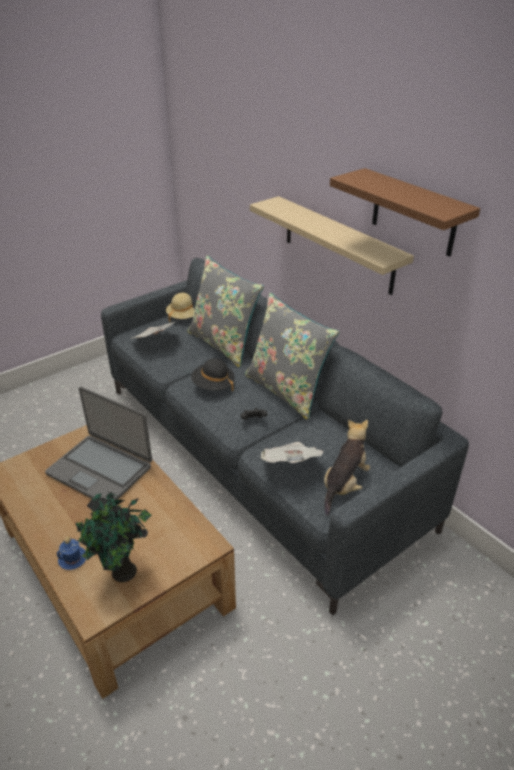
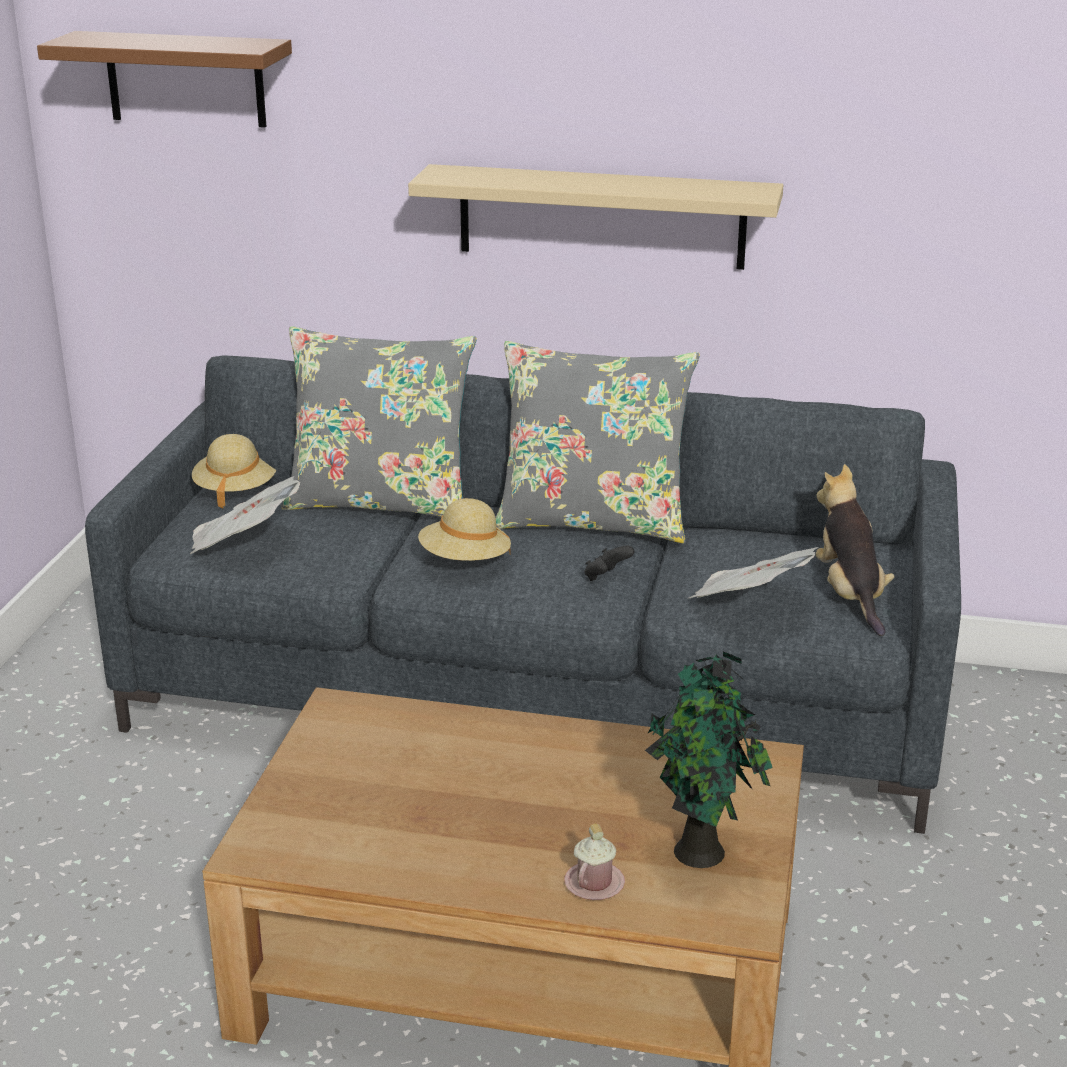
camera: 40 degrees left, 10 degrees down
(72, 559) = (594, 883): blue mug -> pink mug
(100, 469) = (436, 762): laptop -> none
(213, 385) = (465, 561): black hat -> beige hat
(414, 213) = (773, 111): brown shelf -> brown shelf (185, 79)

